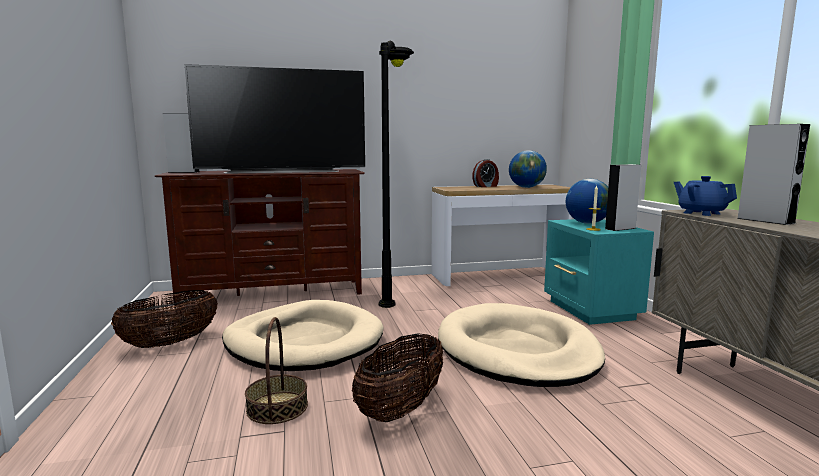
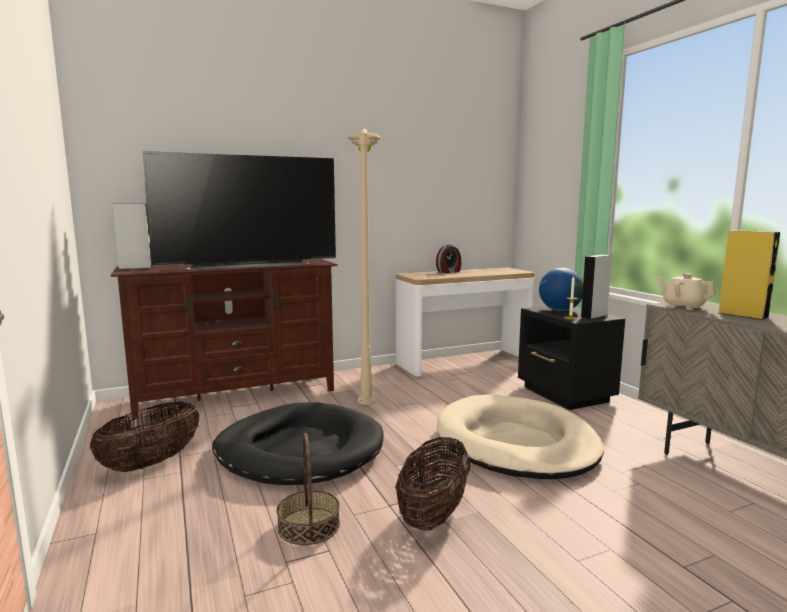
camera: 10 degrees left, 0 degrees up
(304, 342) = (300, 450): beige dog bed -> black dog bed
(395, 289) = (366, 383): black floor lamp -> beige floor lamp
(526, 187) = (490, 273): globe -> none
(590, 310) = (565, 395): turquoise nightstand -> black nightstand
(701, 213) = (683, 307): blue teapot -> beige teapot
(765, 221) = (743, 315): grey speaker -> yellow speaker

